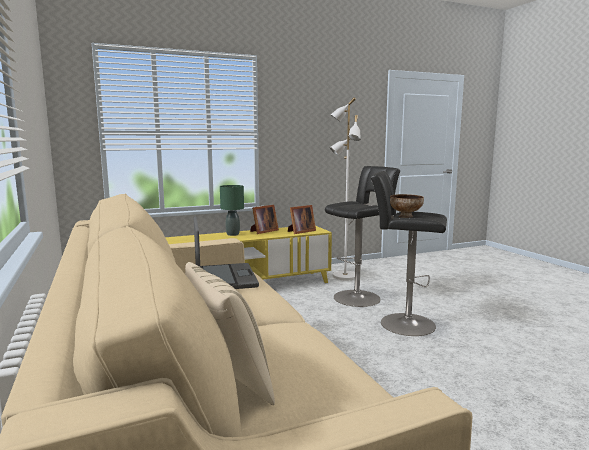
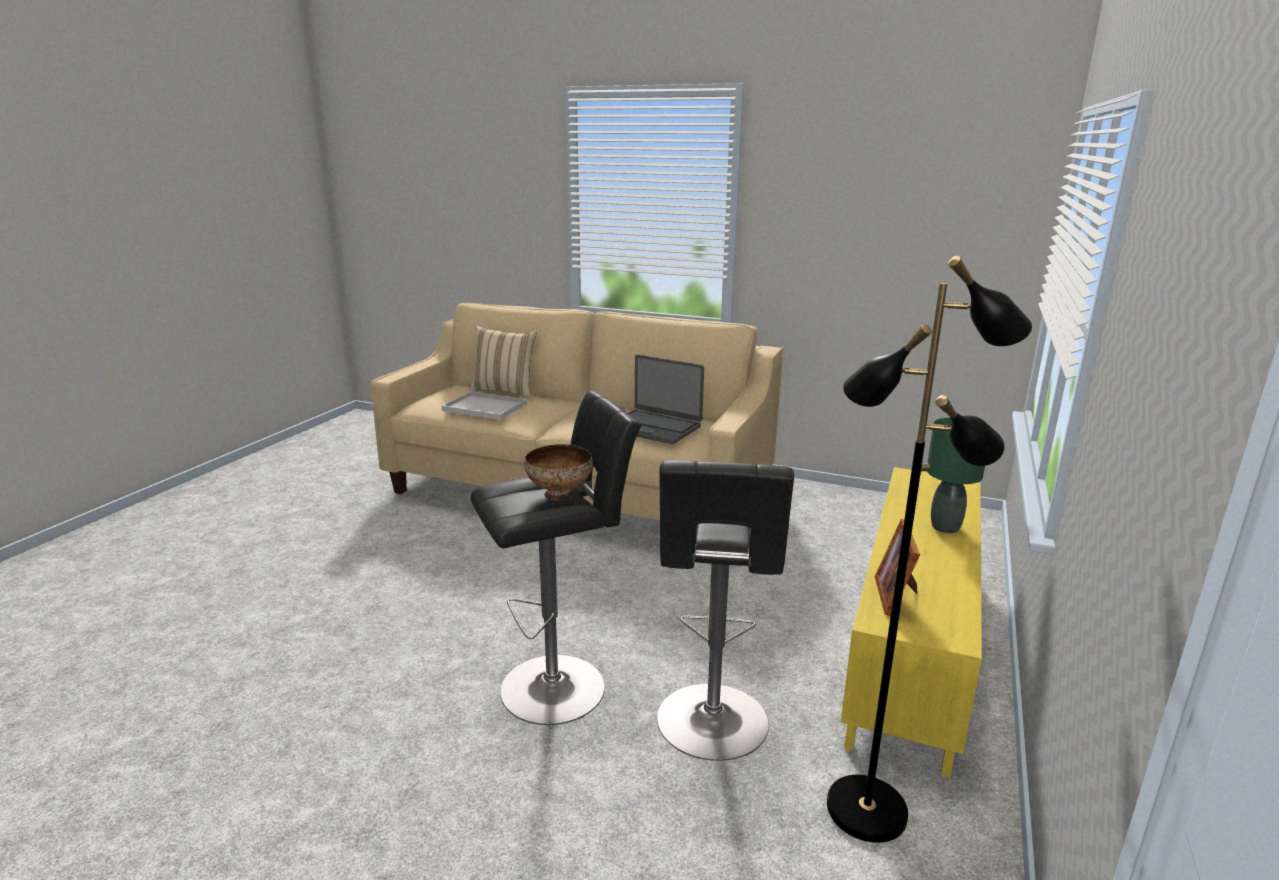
camera: 135 degrees right, 10 degrees up
(263, 231) = (945, 561): picture frame -> none
(303, 353) = (486, 407): none -> white tray
(344, 276) = (867, 808): white floor lamp -> black floor lamp

